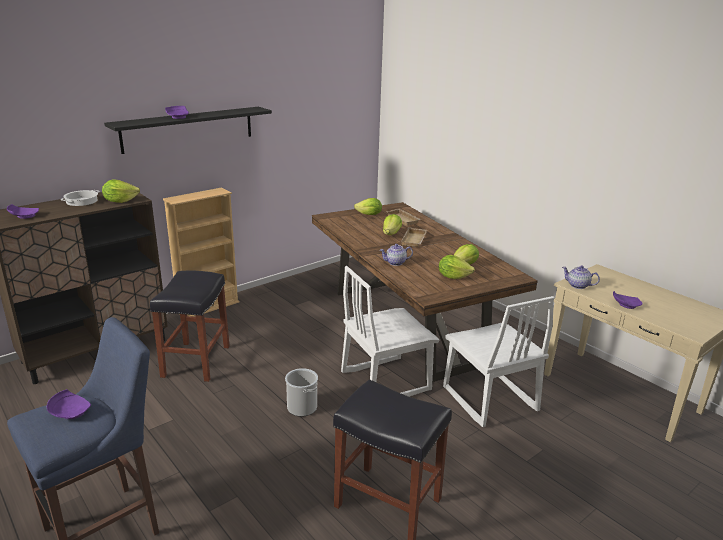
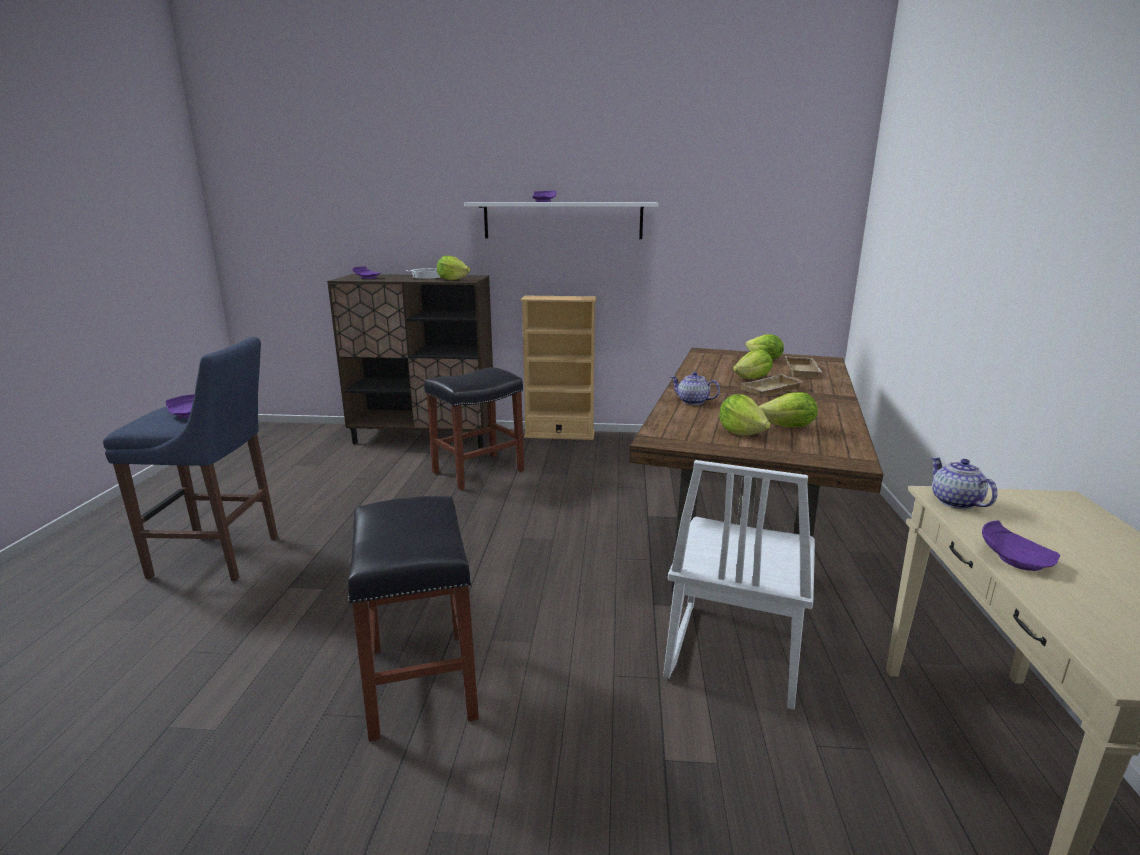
camera: 45 degrees right, 5 degrees down
(188, 129) = (563, 220): black shelf -> white shelf
(302, 407) = (498, 547): bucket -> none
(385, 381) = (624, 565): white chair -> none

